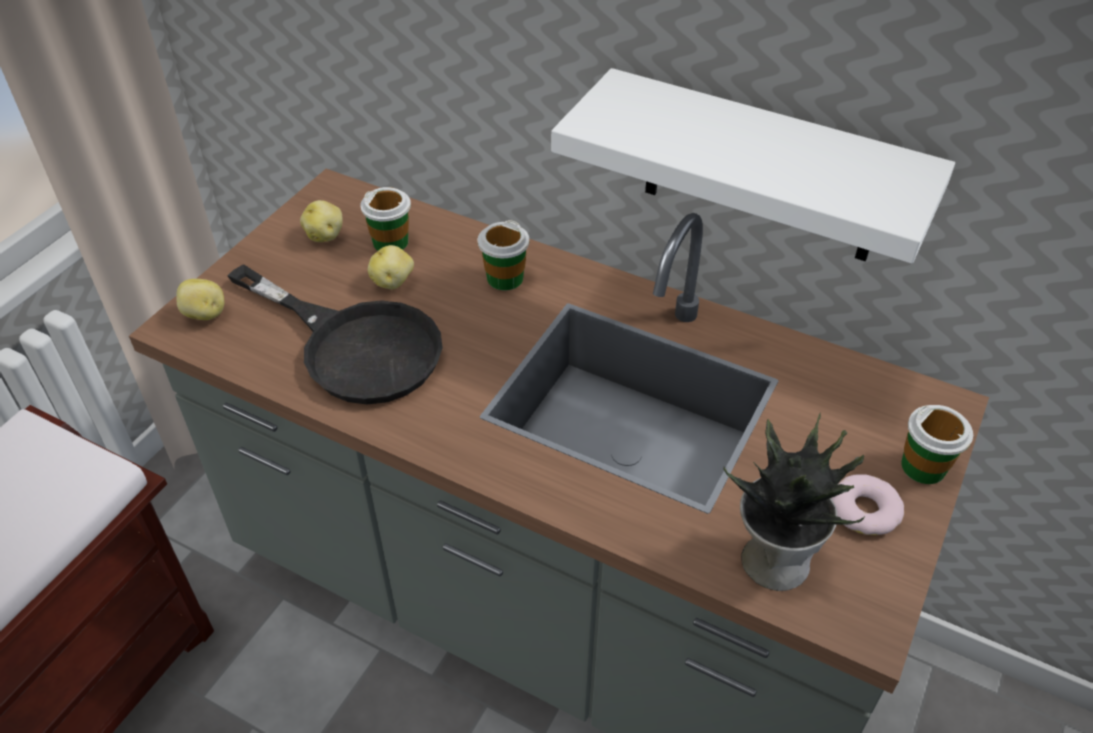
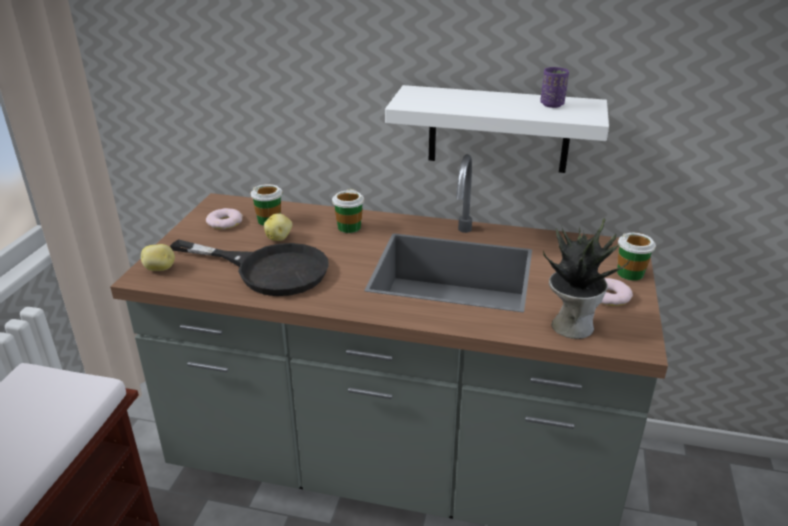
camera: 15 degrees left, 15 degrees down
(325, 235) = (225, 222): potato -> donut
(845, 164) = (552, 104): none -> purple cup

